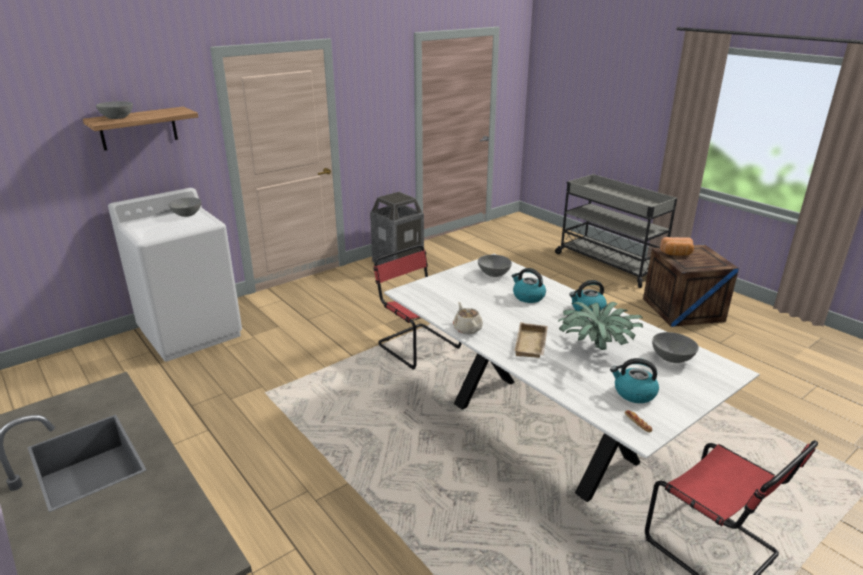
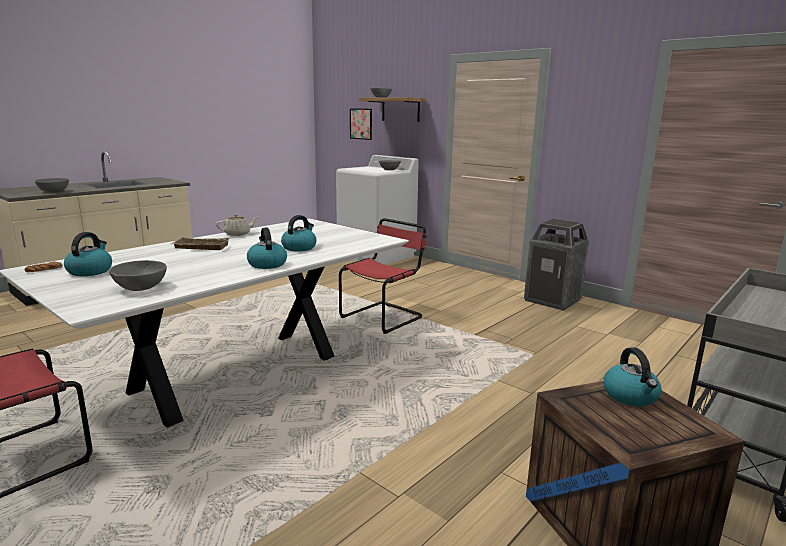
camera: 80 degrees right, 10 degrees down
(52, 164) = (361, 124): none -> picture
(494, 274) = (352, 239): grey bowl -> grey bowl (54, 192)
(595, 348) = (182, 264): potted plant -> none
(676, 254) = (630, 396): bread -> kettle

